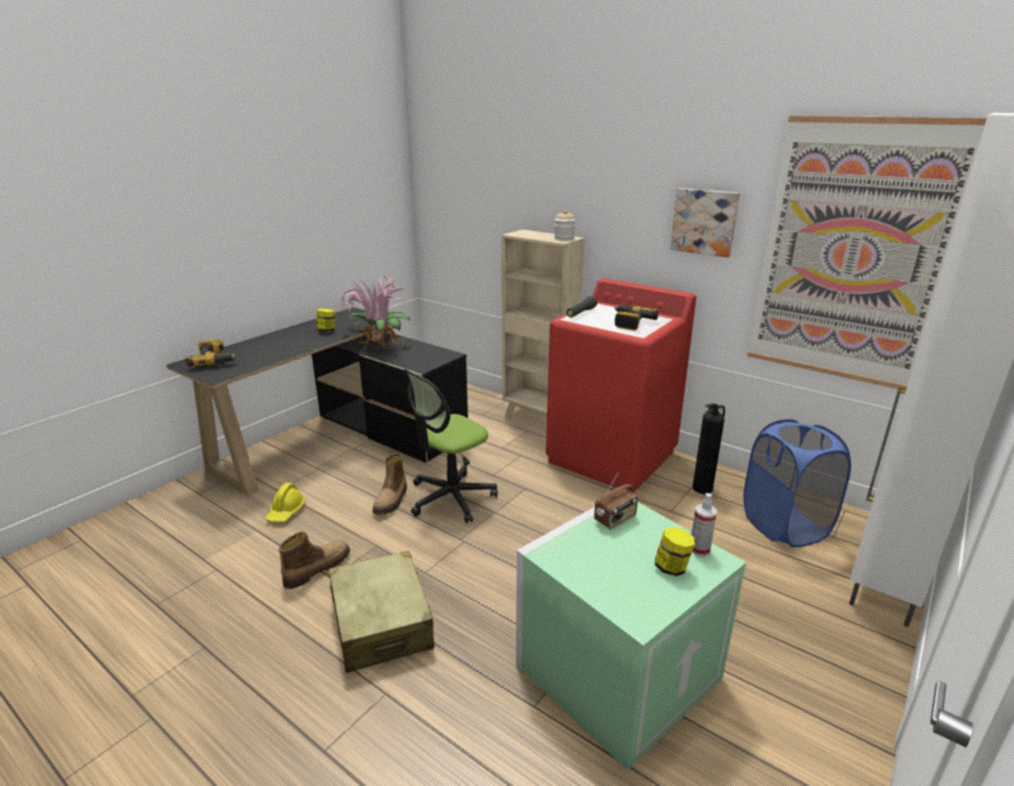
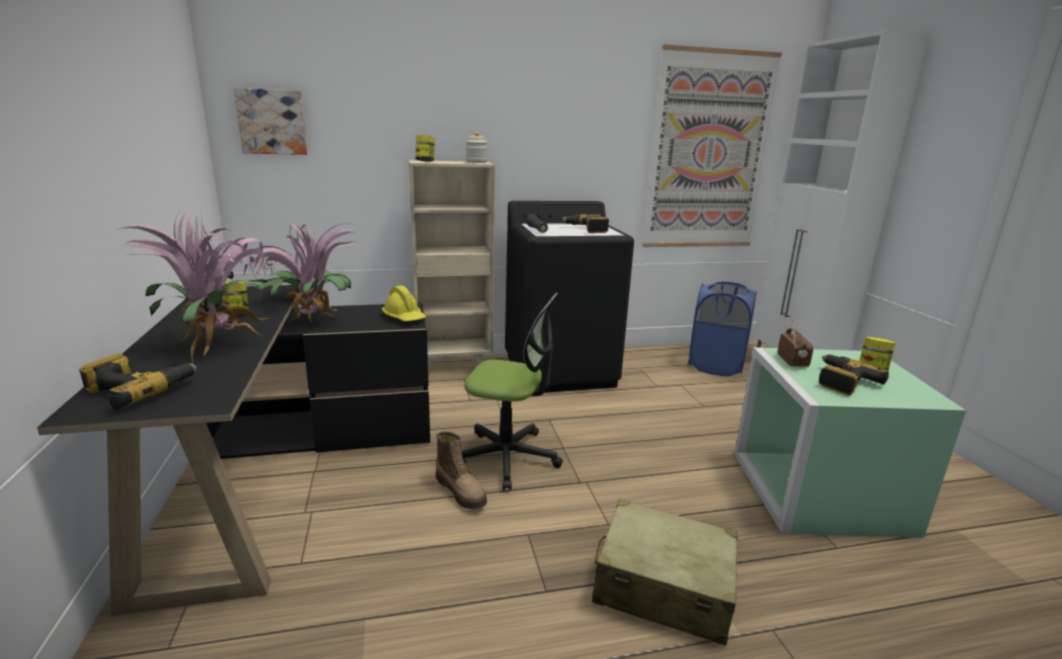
camera: 50 degrees left, 5 degrees down
(282, 347) = (220, 344): none -> potted plant
(286, 512) = (363, 574): yellow hard hat -> yellow hard hat (404, 318)
(317, 568) = (517, 595): boot -> none
(451, 497) = (508, 457): office chair -> office chair turned 75 degrees counterclockwise
(522, 233) = (425, 161): none -> jar
(603, 555) = (841, 381): none -> power drill
(612, 457) = (560, 370): red washing machine -> black washing machine
(699, 549) = (854, 355): spray bottle -> none
(703, 488) = (645, 365): fire extinguisher -> none
(704, 221) = (601, 136): picture -> picture (272, 122)

